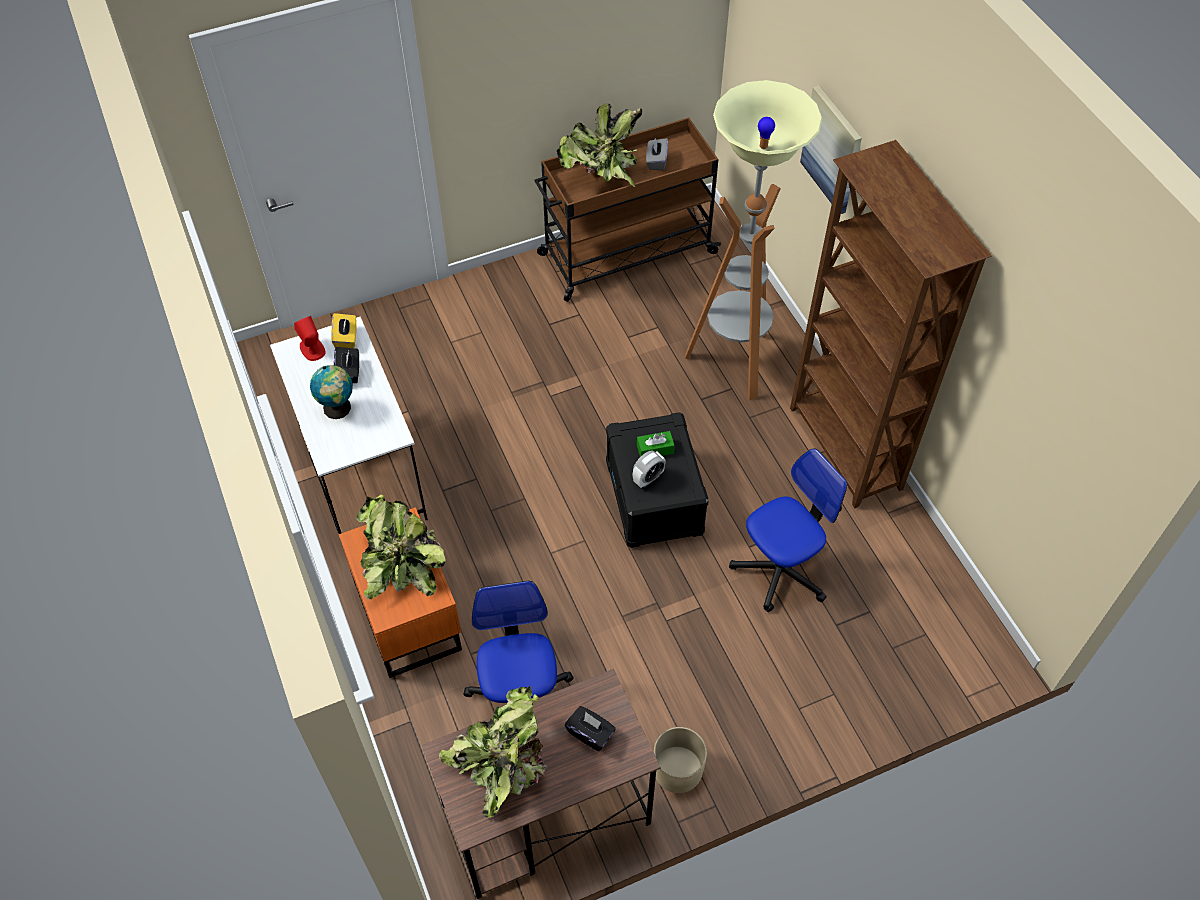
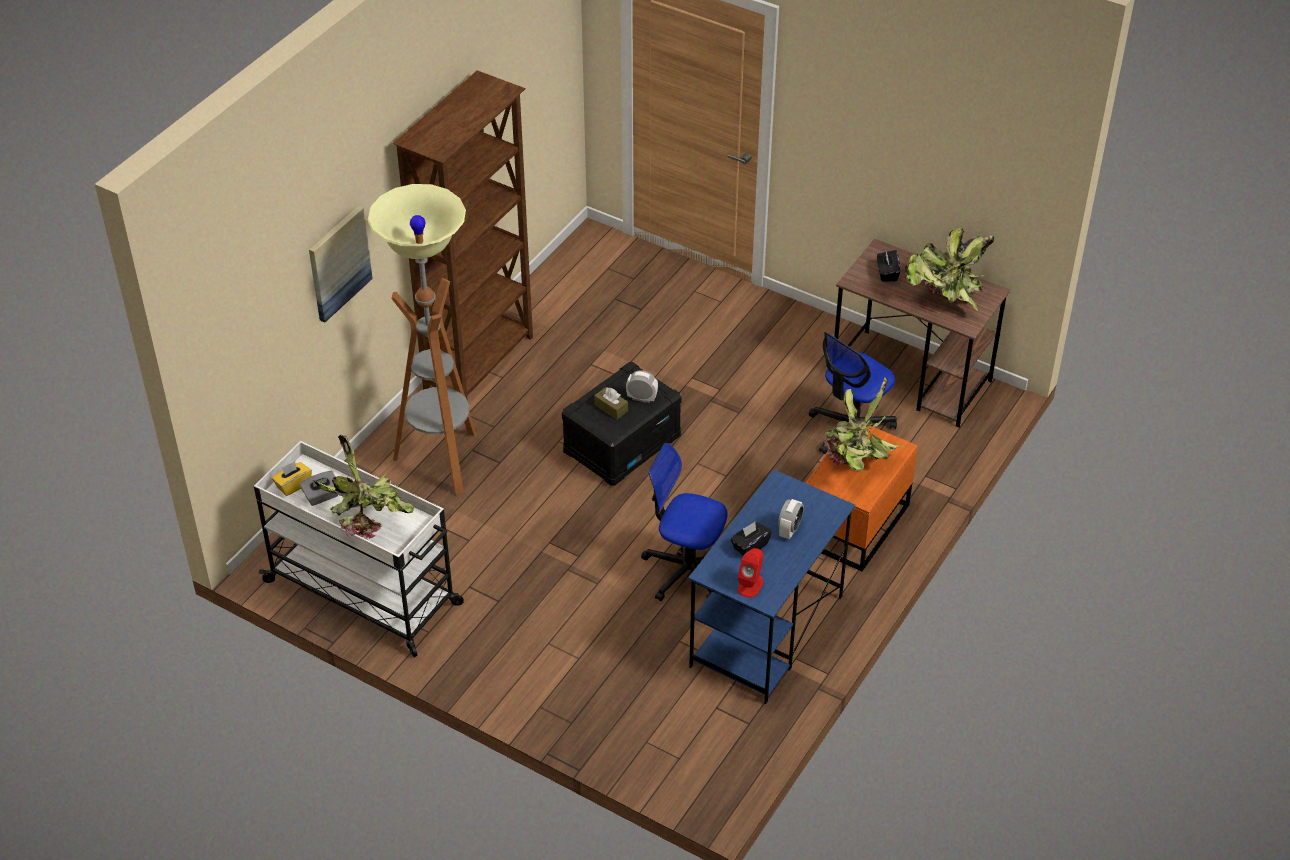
camera: 125 degrees left, 10 degrees down
(338, 409) = (789, 530): globe -> alarm clock
(346, 338) = (719, 570): yellow tissue box -> yellow tissue box (293, 485)
(361, 472) = (766, 632): white desk -> blue desk
(625, 254) = (365, 594): brown cart -> white cart
(655, 449) = (611, 408): green tissue box -> brown tissue box
(678, 769) = (819, 335): beige planter -> none
(780, 570) = (622, 352): office chair -> office chair (687, 570)

